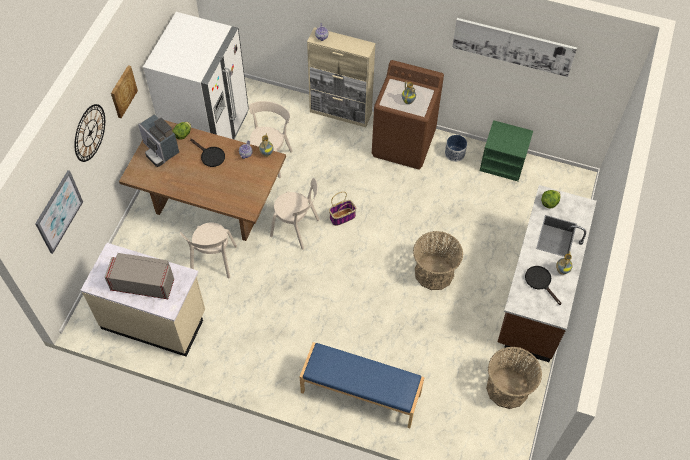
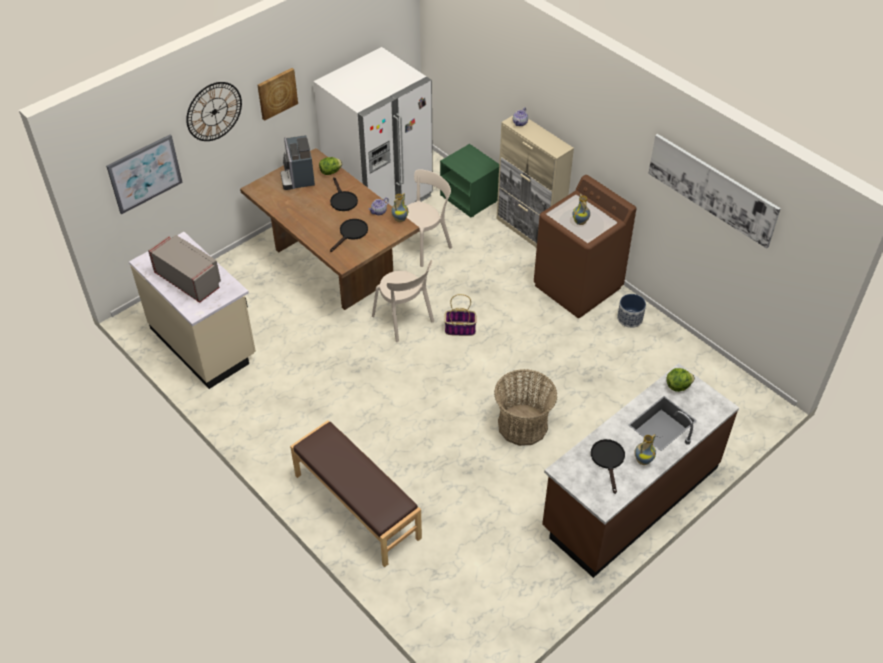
camera: 30 degrees right, 10 degrees down
(213, 262) = (298, 315): beige chair -> none
(237, 182) = (351, 233): none -> black frying pan
(360, 393) = (356, 506): blue bench -> brown bench
(503, 162) = (681, 350): green nightstand -> green nightstand (470, 198)
(507, 388) = (524, 581): basket -> none

